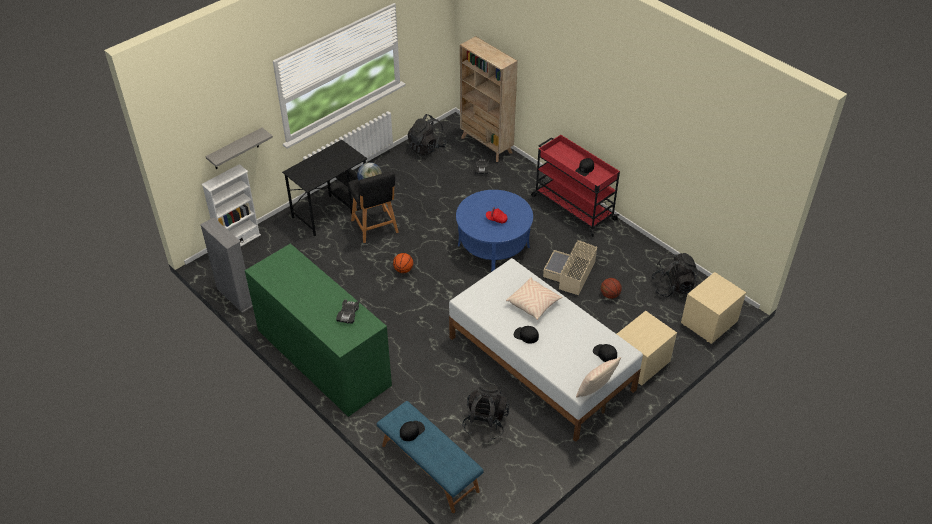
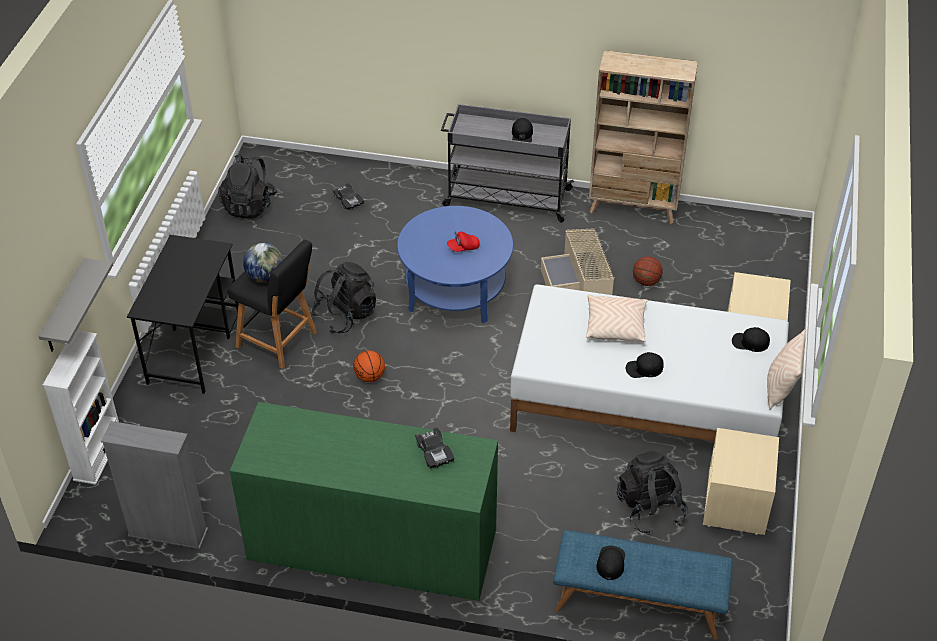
camera: 35 degrees left, 0 degrees up
(486, 145) = (326, 168): beige bookcase -> beige bookcase (633, 207)
(572, 207) = (506, 197): red cart -> grey cart
(672, 287) = (704, 237): black backpack -> black backpack (346, 315)
(709, 323) = (779, 259): beige nightstand -> beige nightstand (736, 503)

